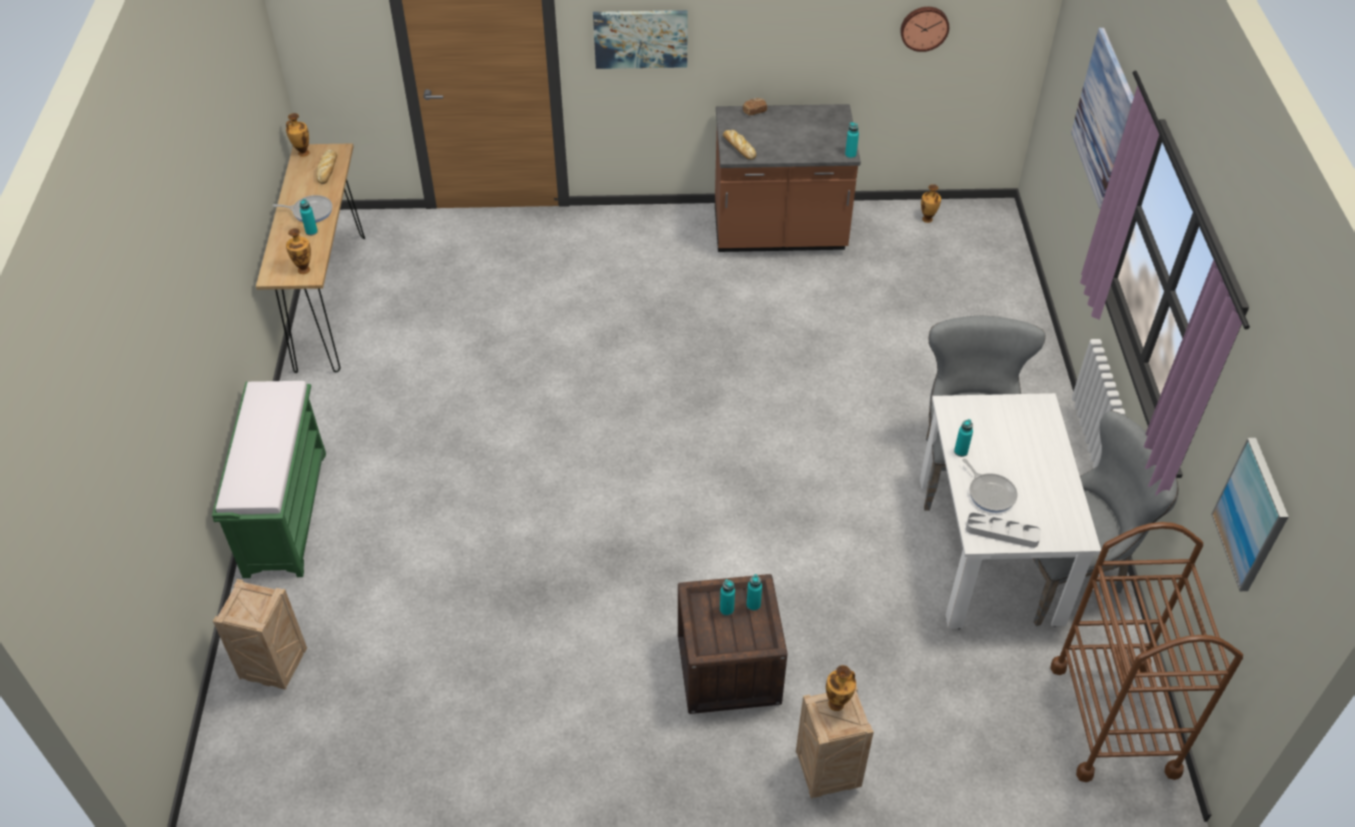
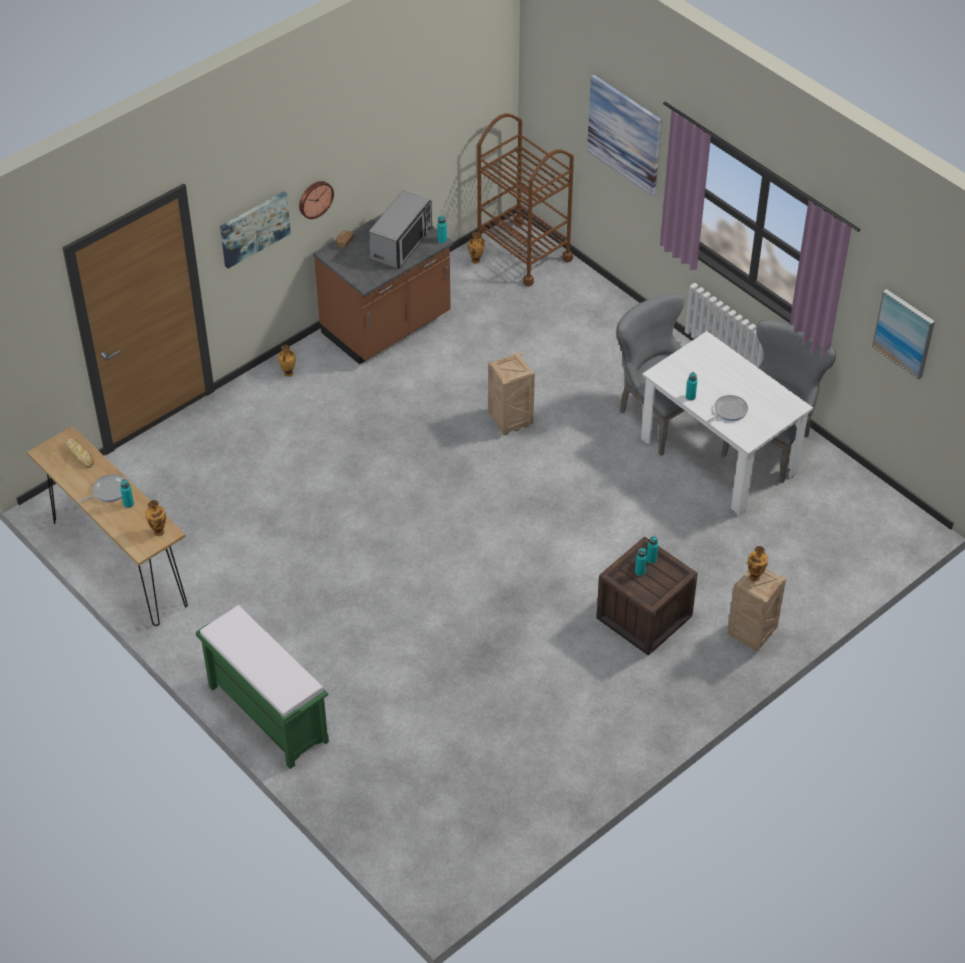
camera: 40 degrees left, 0 degrees up
(276, 667) = (378, 799): crate -> crate (511, 421)
(302, 153) = (44, 454): vase -> vase (288, 374)
(738, 147) = (363, 275): bread -> none
(807, 139) = (402, 244): none -> microwave
(924, 27) = (439, 122): wall clock -> wall clock (315, 198)
(990, 493) = (728, 411): frying pan -> frying pan turned 60 degrees counterclockwise
(1002, 532) = (755, 429): grey tray -> none
(1113, 719) = (865, 507): brown cart -> brown cart (523, 252)

